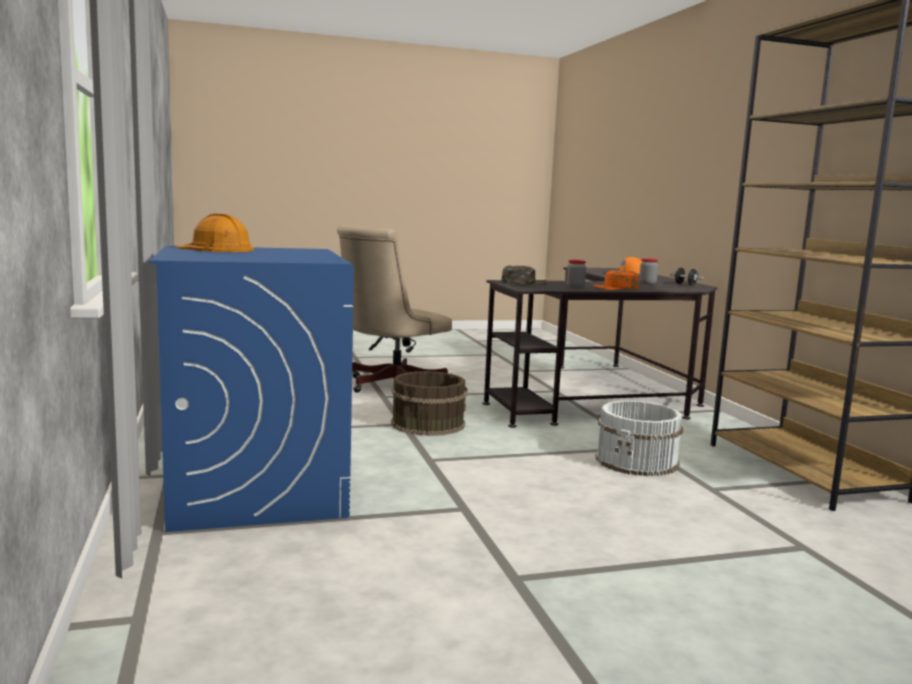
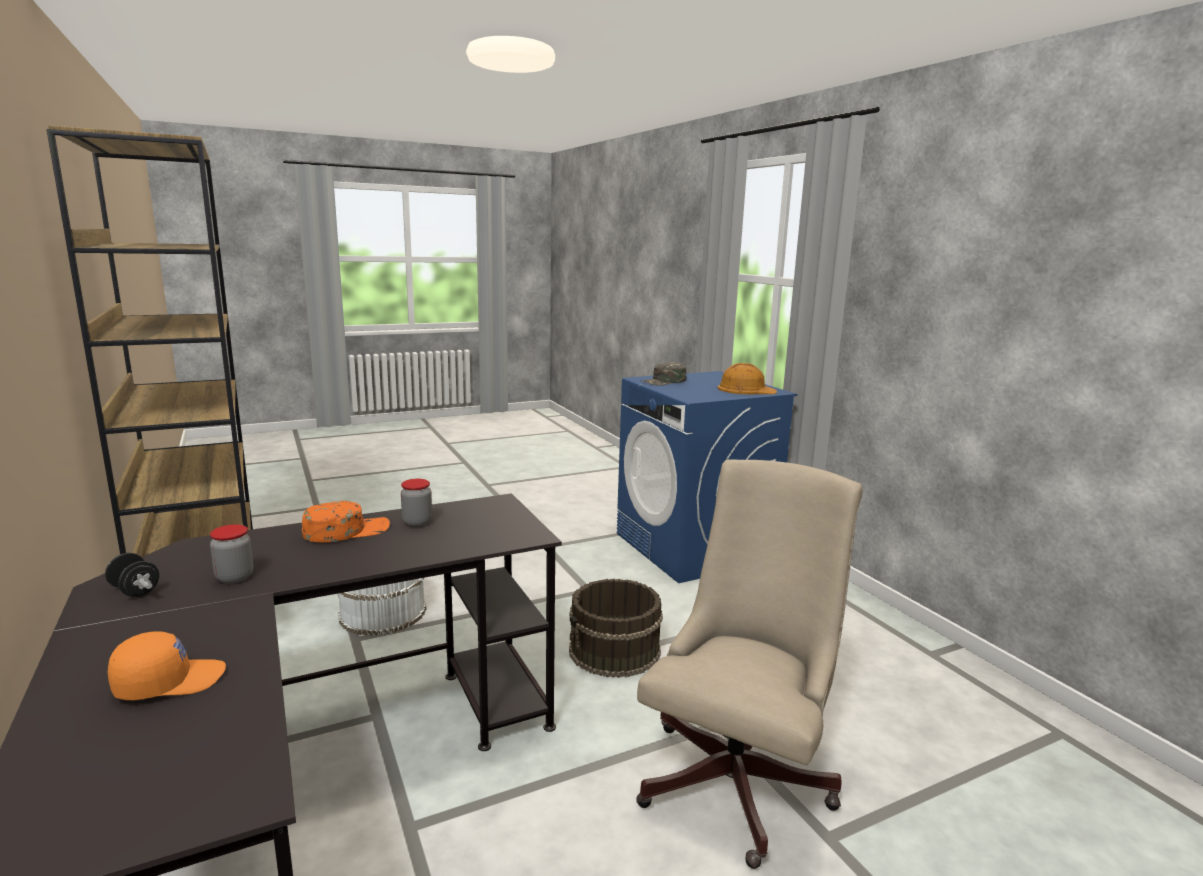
camera: 170 degrees right, 5 degrees up
(524, 283) = (497, 531): green cap -> green cap (664, 381)

